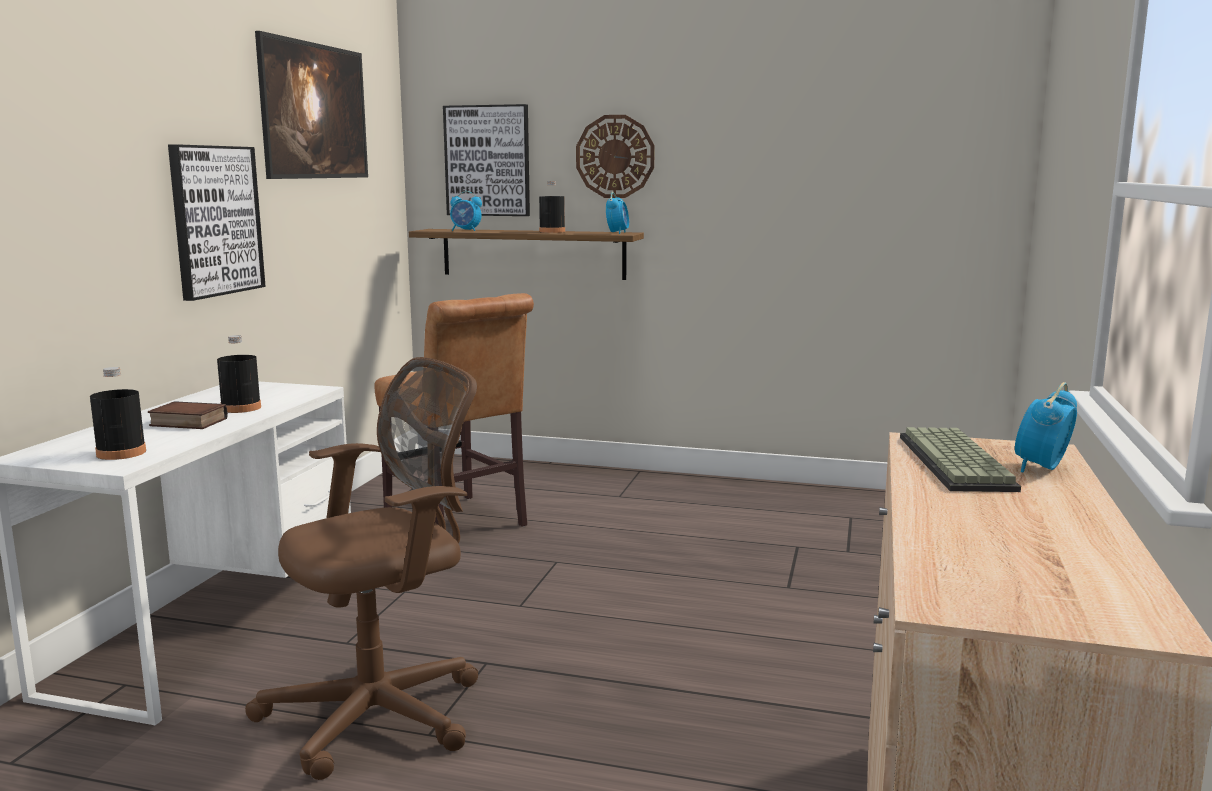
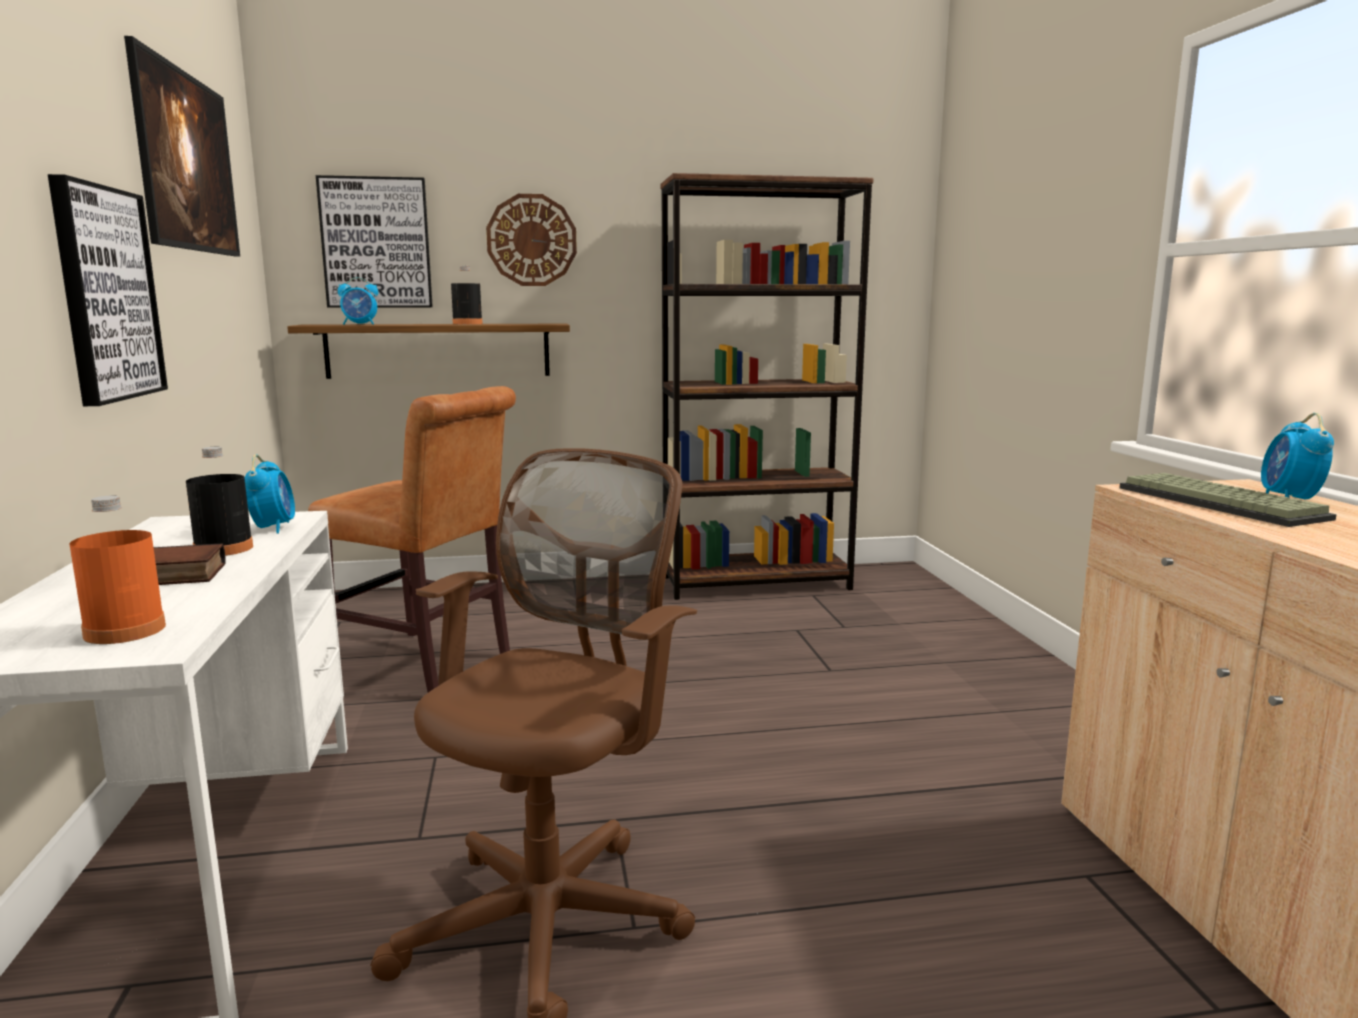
camera: 25 degrees left, 0 degrees up
(121, 453) = (125, 630): black bottle -> orange bottle
(617, 233) = (544, 323): alarm clock -> alarm clock (273, 528)
(806, 497) = (756, 583): none -> brown bookcase

